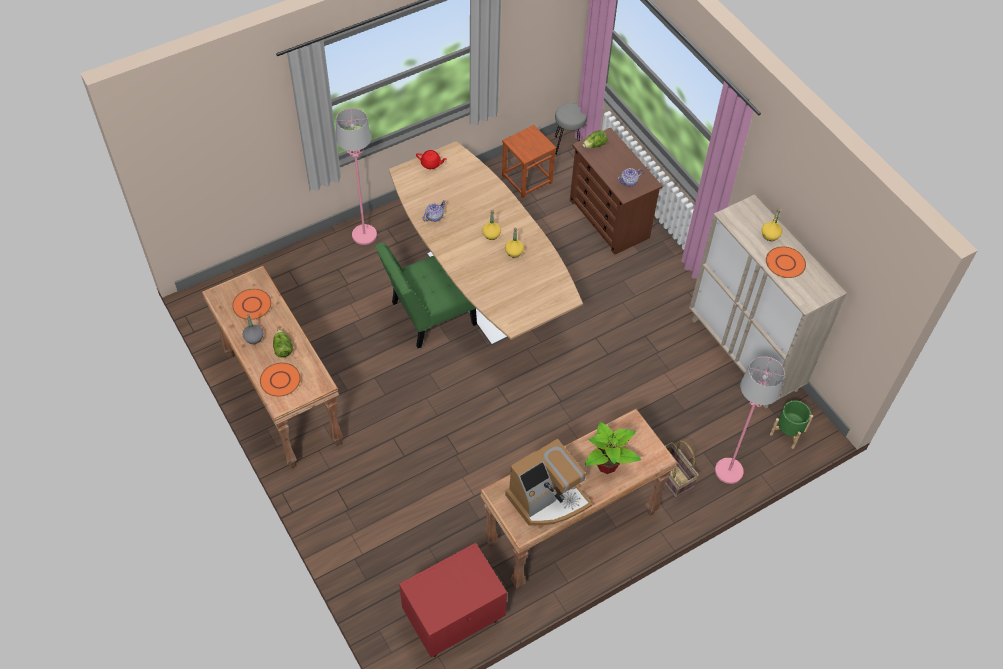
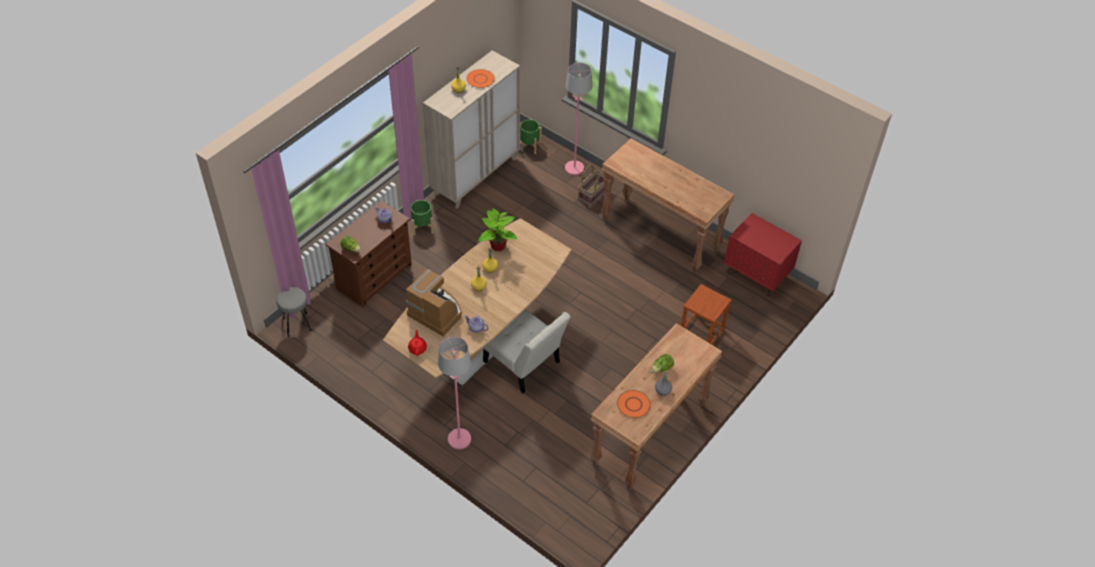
camera: 110 degrees left, 5 degrees down
(280, 380) = (690, 359): orange plate -> none
(429, 315) = (524, 365): green chair -> white chair
(527, 179) = (348, 342): brown stool -> brown stool (701, 331)
(548, 499) = (693, 189): coffee machine -> coffee machine (436, 312)
(607, 465) = (652, 168): potted plant -> potted plant (498, 246)
(672, 279) = (422, 227): none -> green planter

